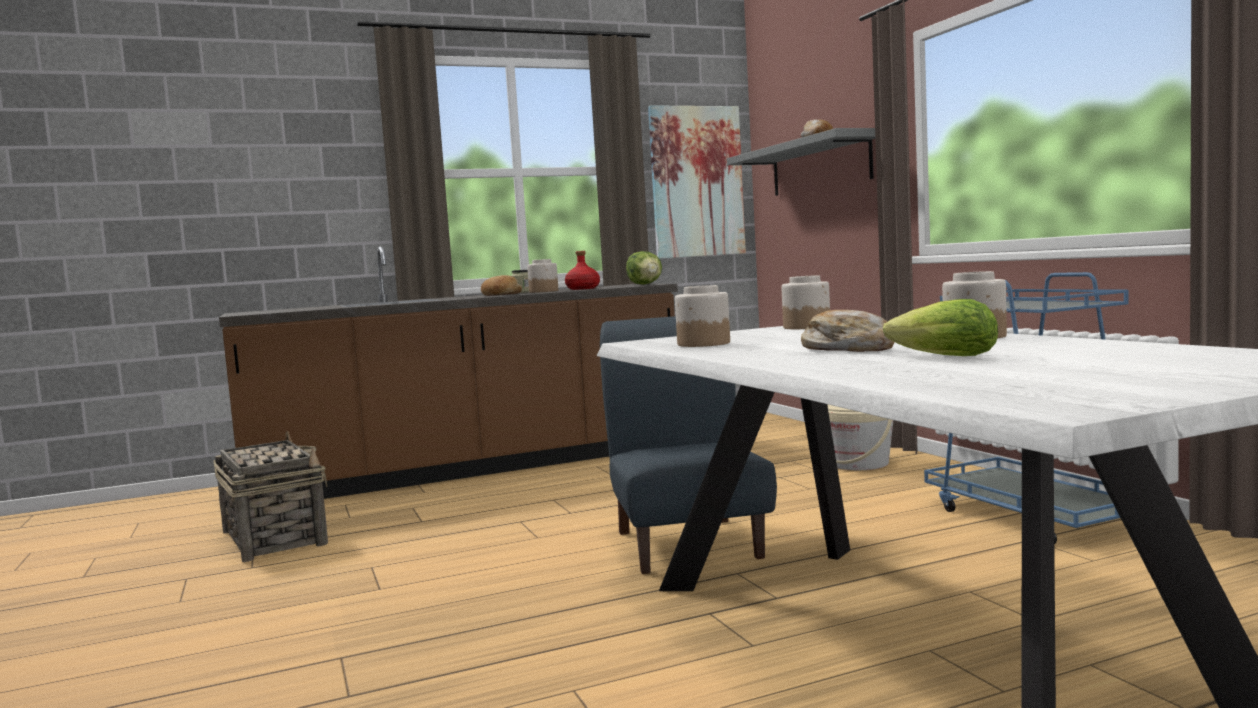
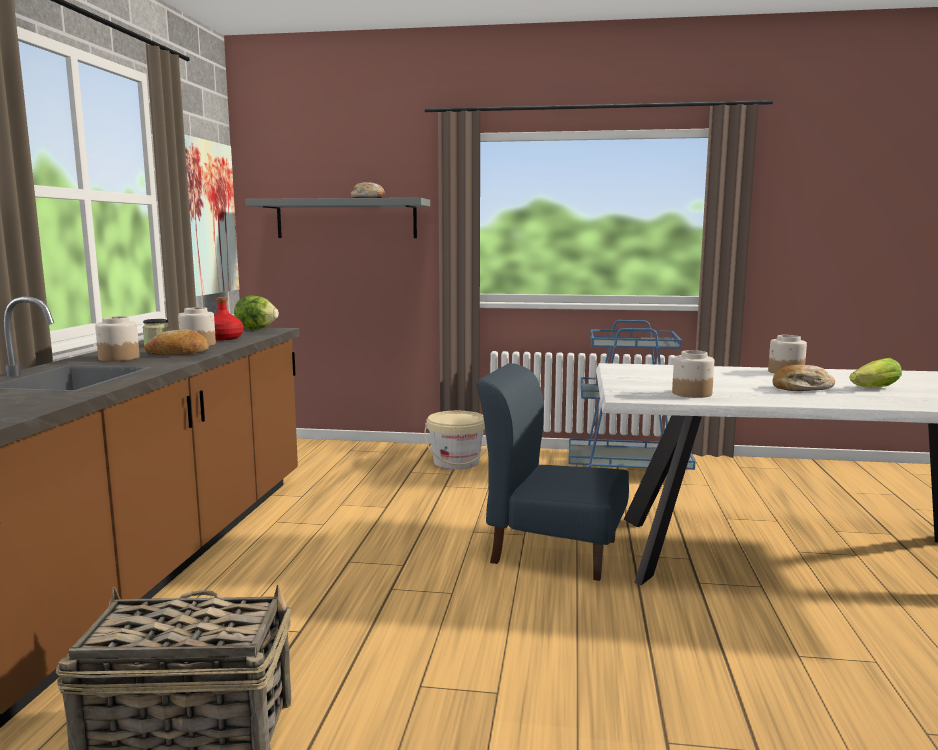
camera: 60 degrees left, 5 degrees up
(806, 327) = (633, 370): jar -> jar (119, 358)

